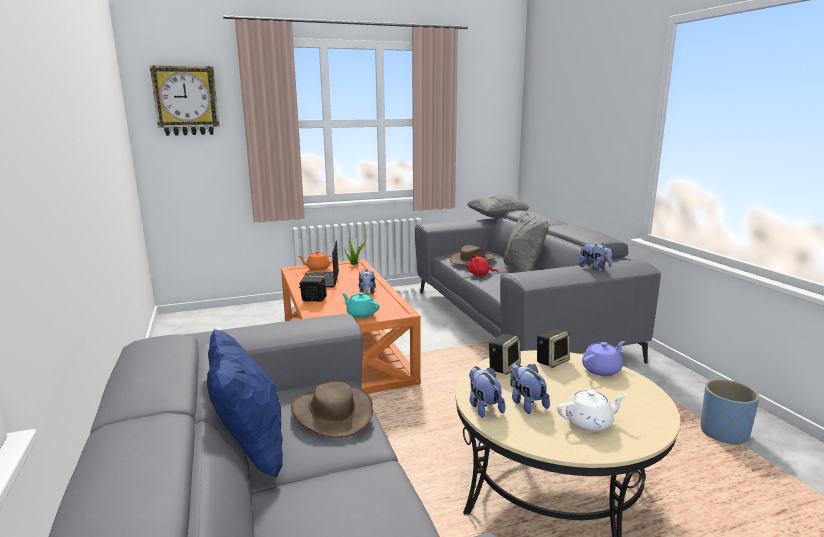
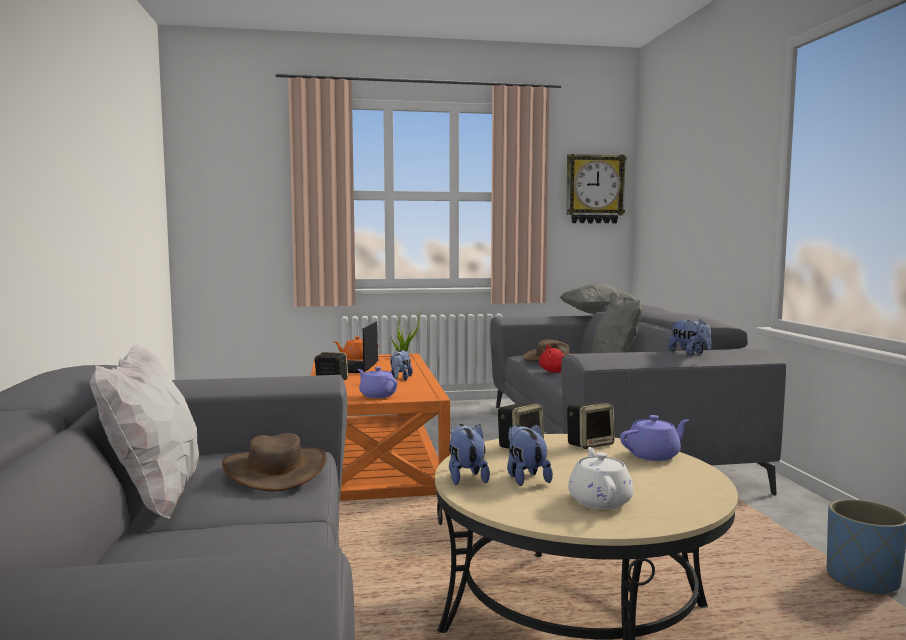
camera: 10 degrees right, 10 degrees down
(186, 101) = (231, 166): wall clock -> wall clock (594, 189)
(250, 452) = (155, 497): blue pillow -> white pillow
(360, 314) = (377, 395): turquoise teapot -> purple teapot
(589, 423) = (599, 500): white teapot -> white teapot turned 90 degrees counterclockwise

